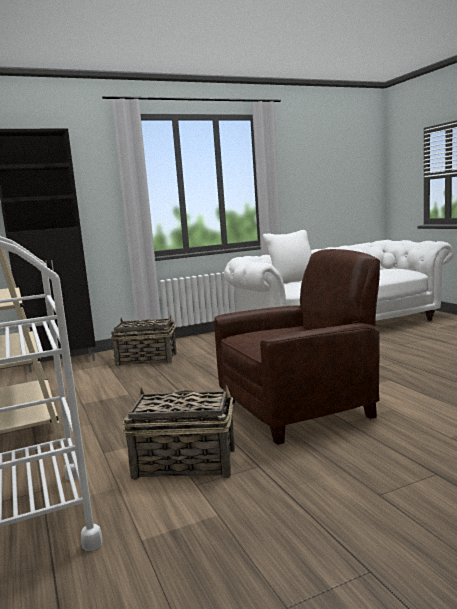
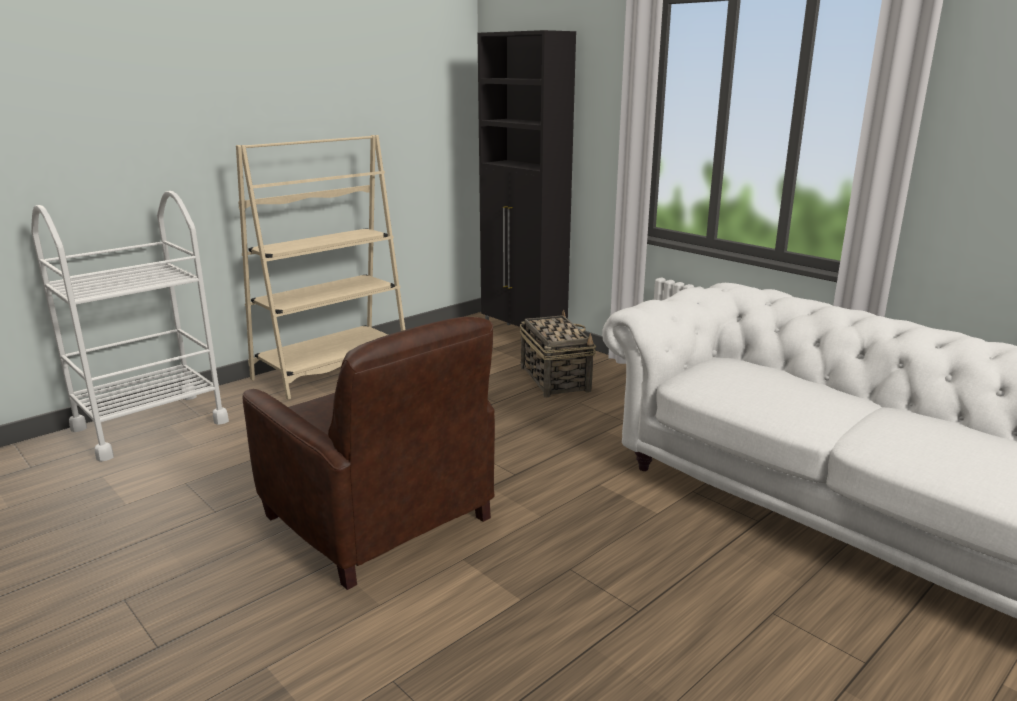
camera: 70 degrees right, 10 degrees up
(183, 463) = (233, 467): basket -> none
(292, 280) = (778, 369): white pillow -> none

